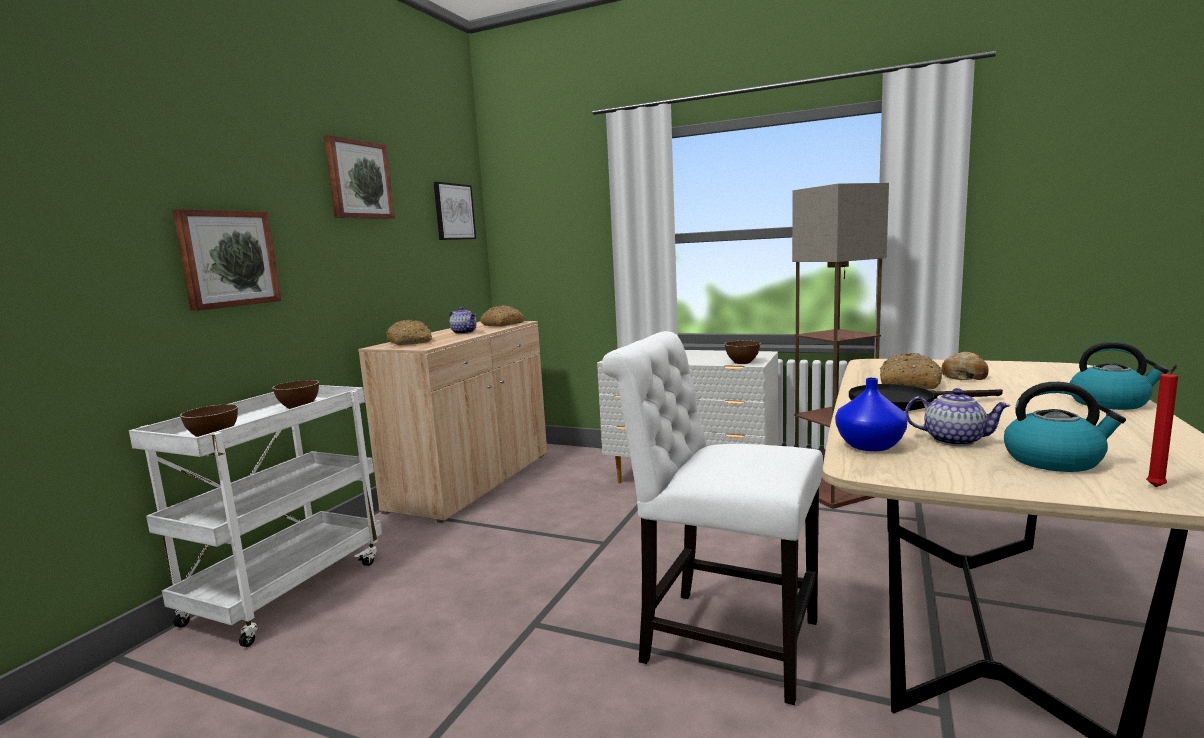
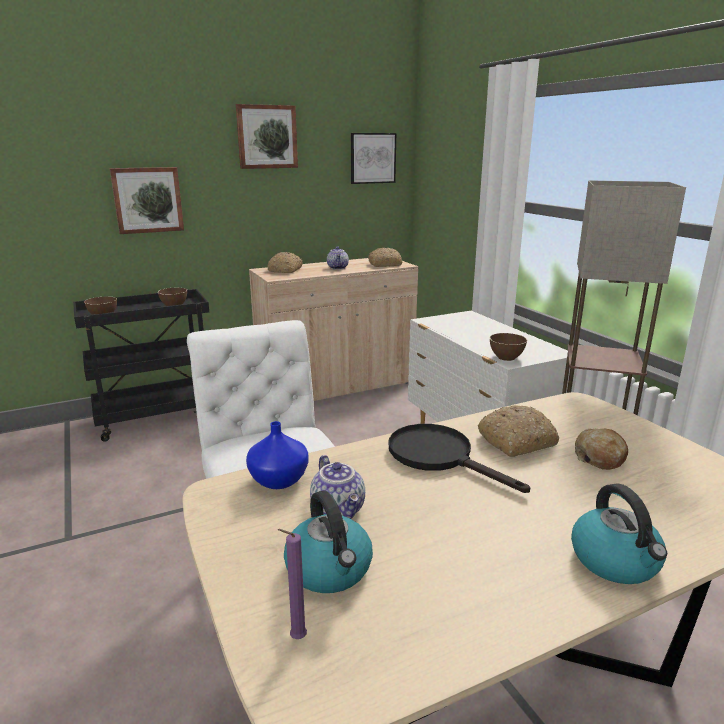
camera: 40 degrees right, 10 degrees up
(287, 589) = (158, 417): white cart -> black cart
(1156, 488) = (295, 638): red candle -> purple candle

